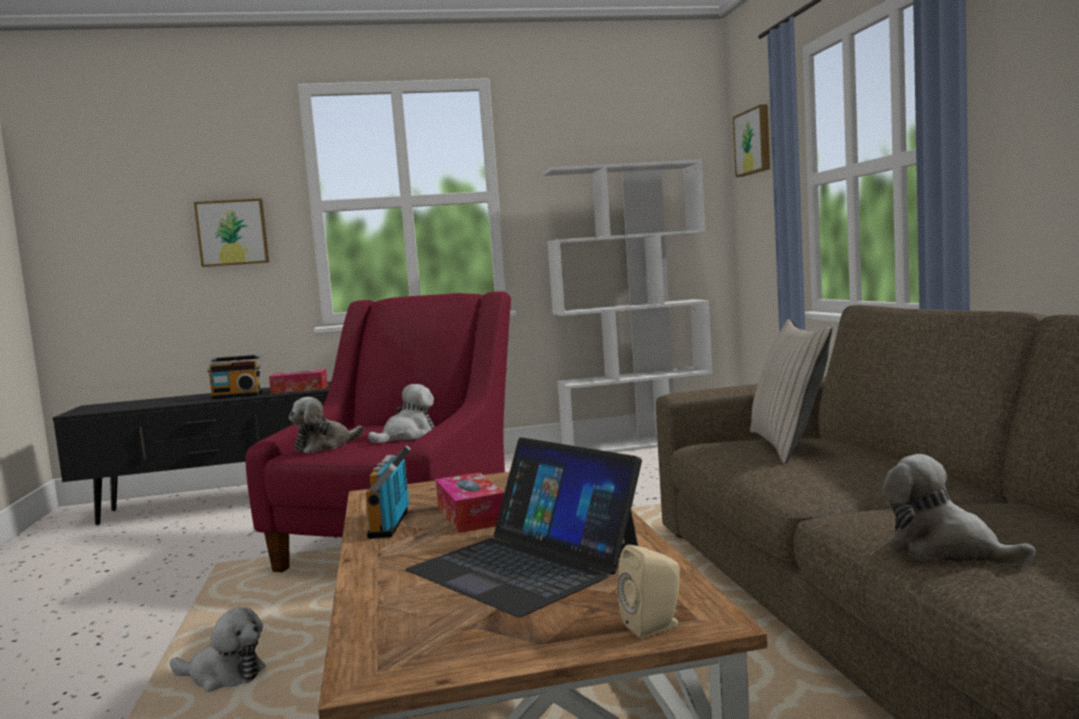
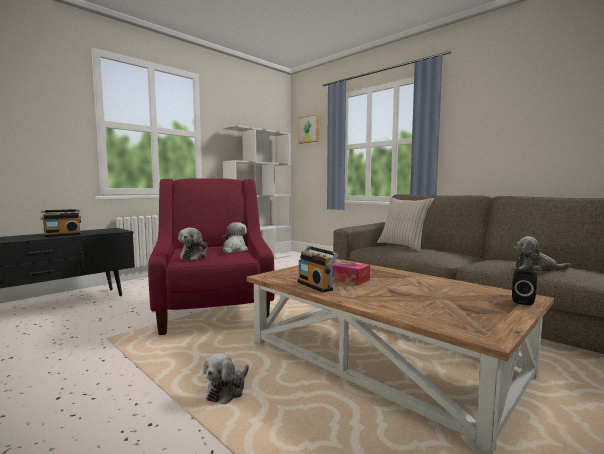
camera: 35 degrees left, 0 degrees up
(223, 676) = (227, 390): plush toy -> plush toy turned 135 degrees clockwise
(232, 232) = (41, 130): picture -> none
(299, 389) = (105, 231): tissue box -> none
(525, 565) = (423, 292): laptop -> none
(655, 626) = (523, 301): beige speaker -> black speaker

